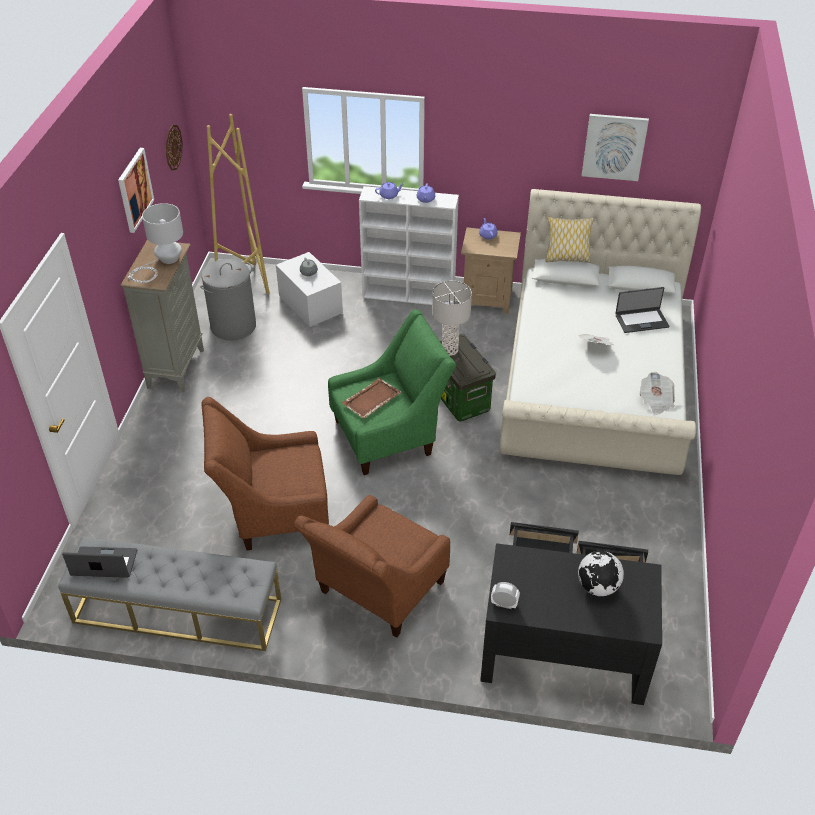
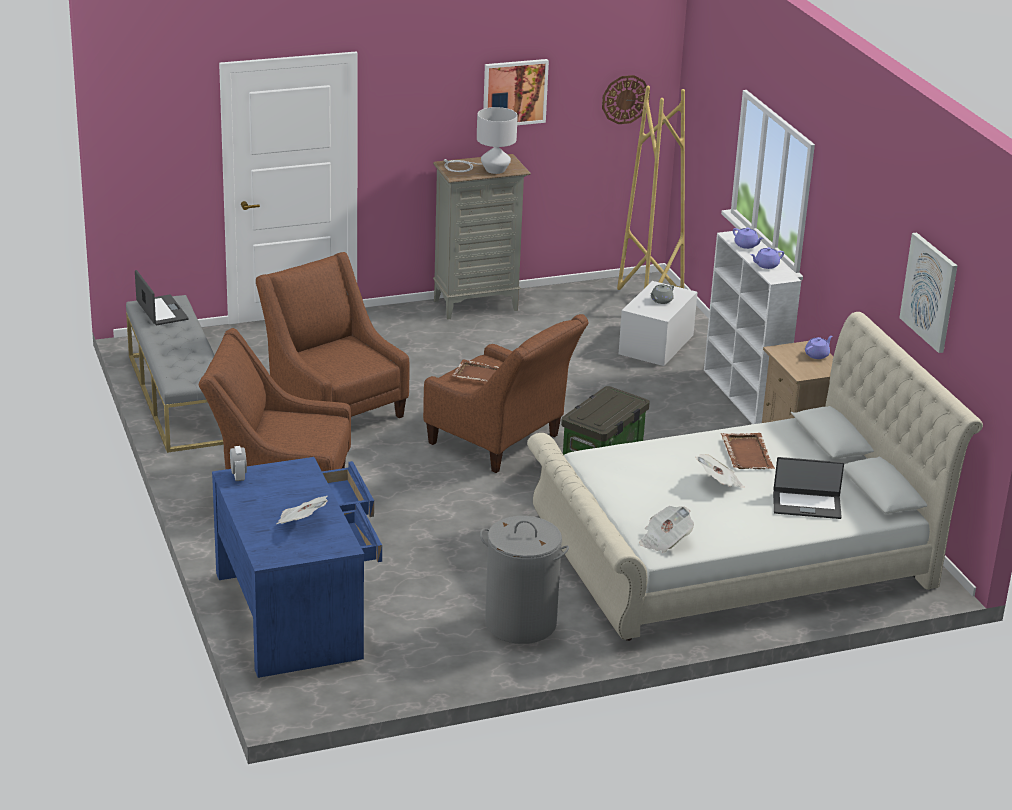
camera: 60 degrees right, 15 degrees down
(233, 326) = (570, 314): grey laundry basket -> grey laundry basket (520, 623)
(390, 435) = (501, 443): green armchair -> brown armchair
(450, 350) = (611, 398): white table lamp -> none
(562, 645) = (298, 612): black desk -> blue desk
(564, 319) = (747, 453): none -> brown tray
(566, 258) = (846, 418): pillow -> none
(597, 587) = (301, 522): globe -> newspaper
(641, 320) = (806, 505): laptop -> laptop turned 45 degrees counterclockwise

